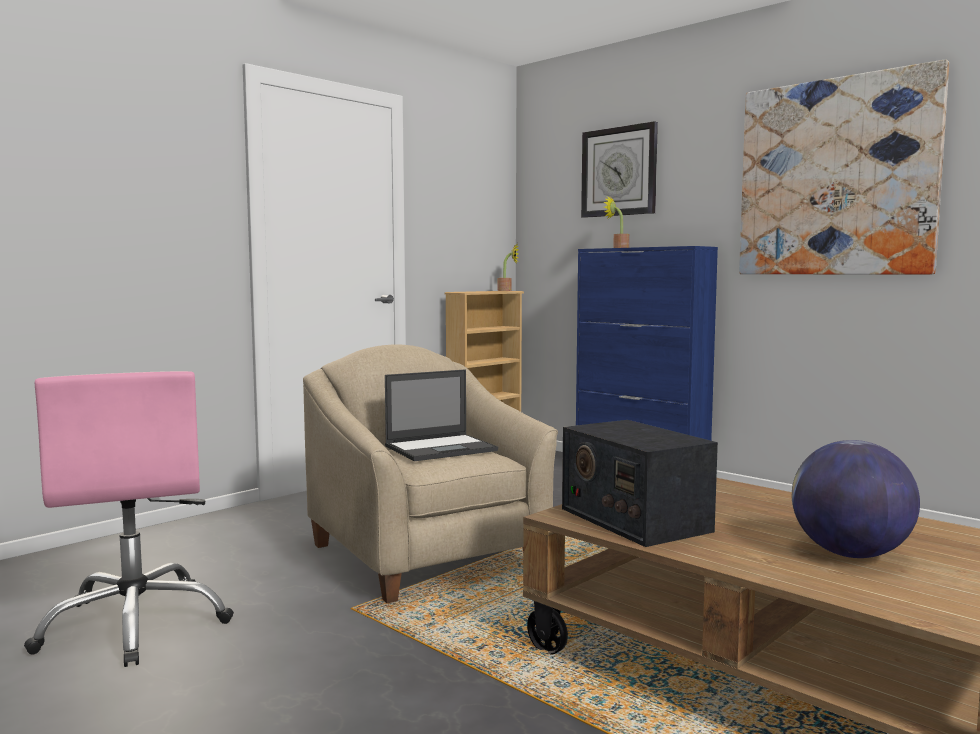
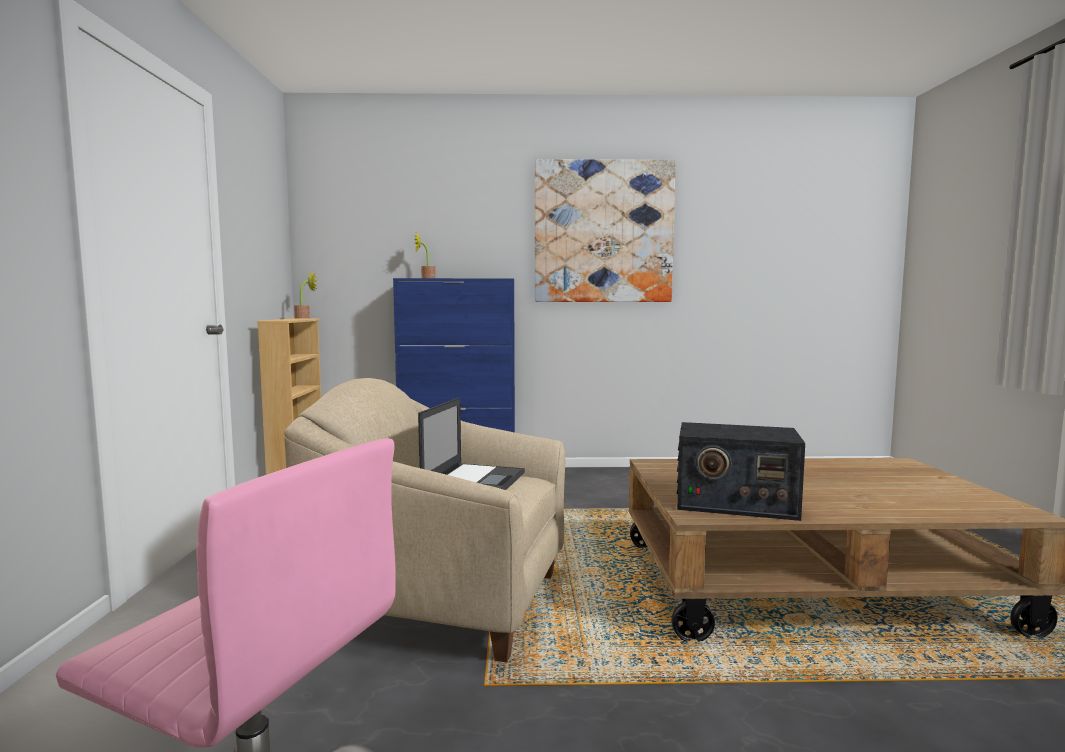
camera: 45 degrees left, 0 degrees up
(619, 171) = (414, 210): wall clock -> none
(850, 554) = (869, 489): globe -> none

